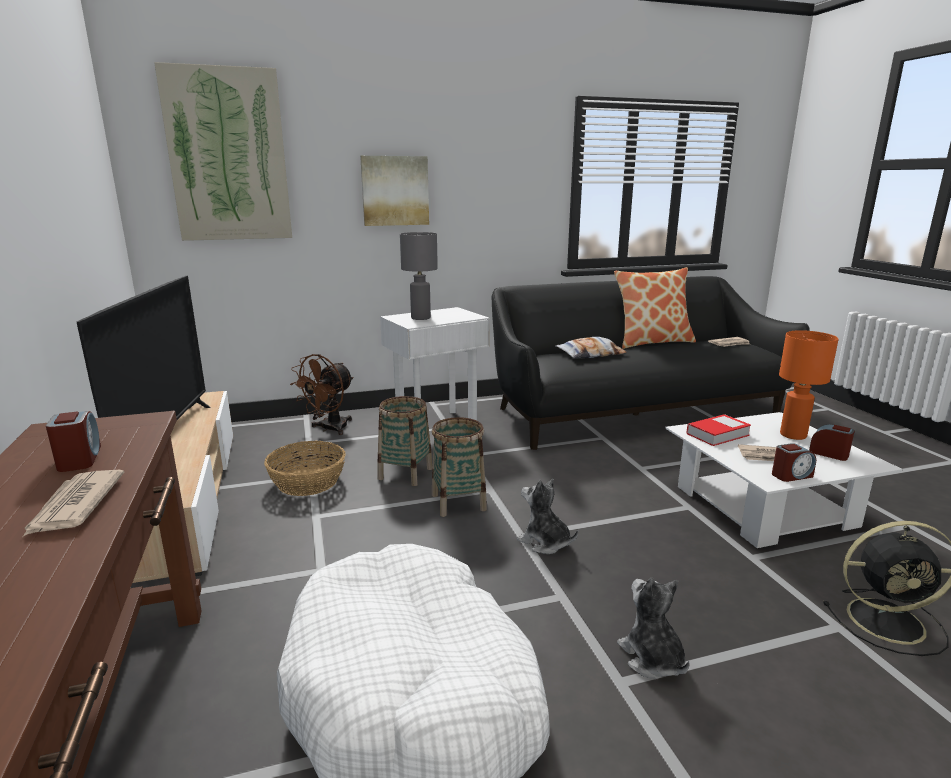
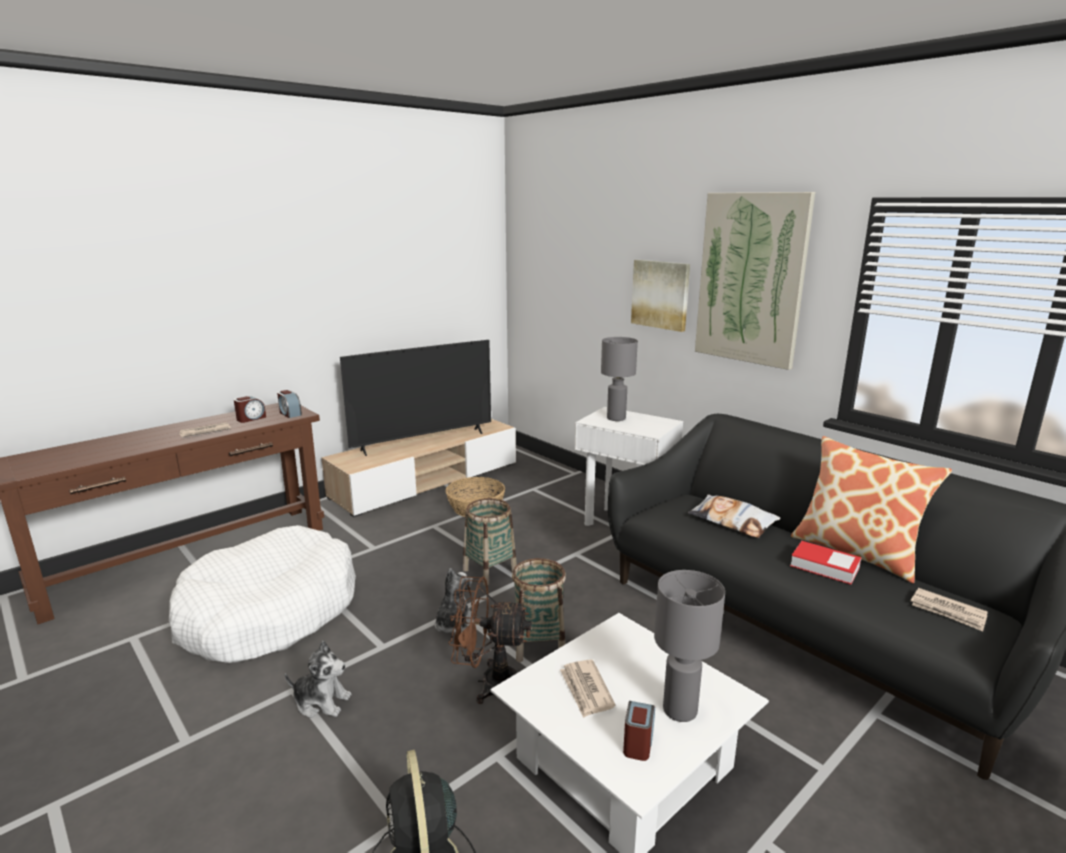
camera: 65 degrees right, 0 degrees up
(228, 156) = (557, 254): picture -> picture (751, 279)
(329, 429) = (564, 487): brown fan -> brown fan (489, 683)
(405, 473) = (518, 537): basket -> basket (538, 645)
(652, 658) = (321, 702): plush toy -> plush toy turned 60 degrees clockwise
(717, 434) = (625, 649): book -> book (824, 567)
(791, 475) = (543, 706): alarm clock -> alarm clock (290, 414)
(792, 435) = (679, 710): orange table lamp -> grey table lamp

